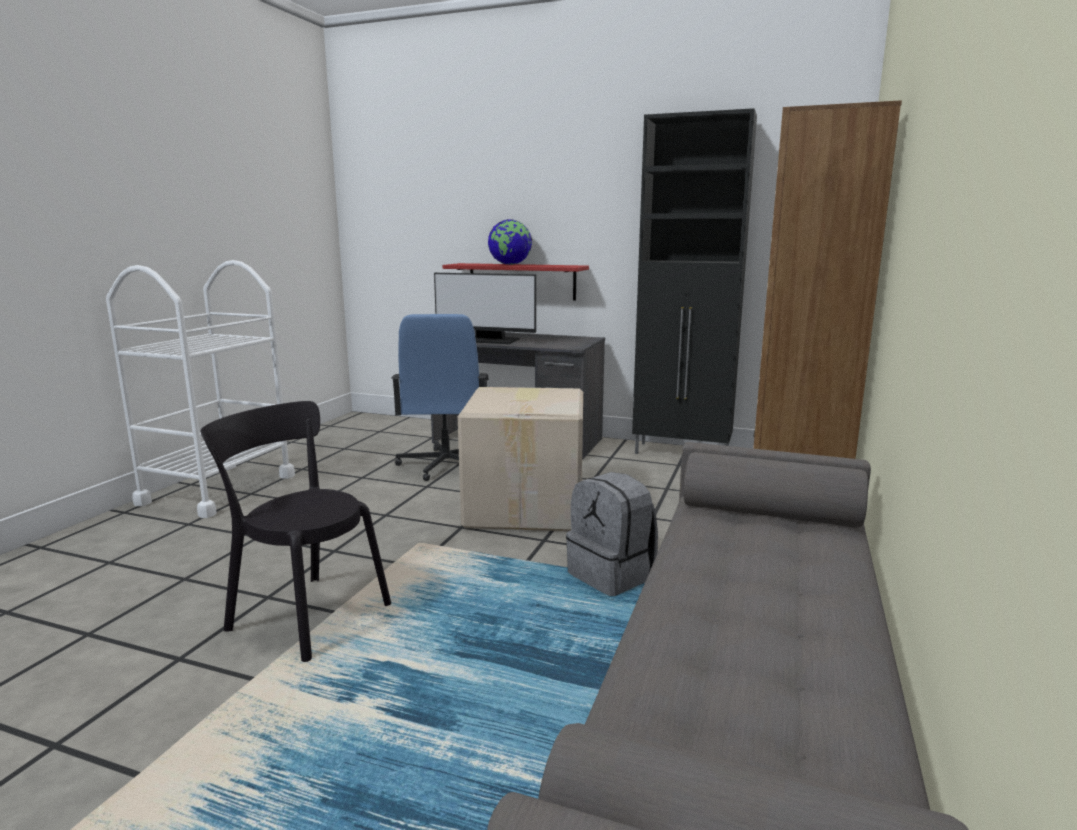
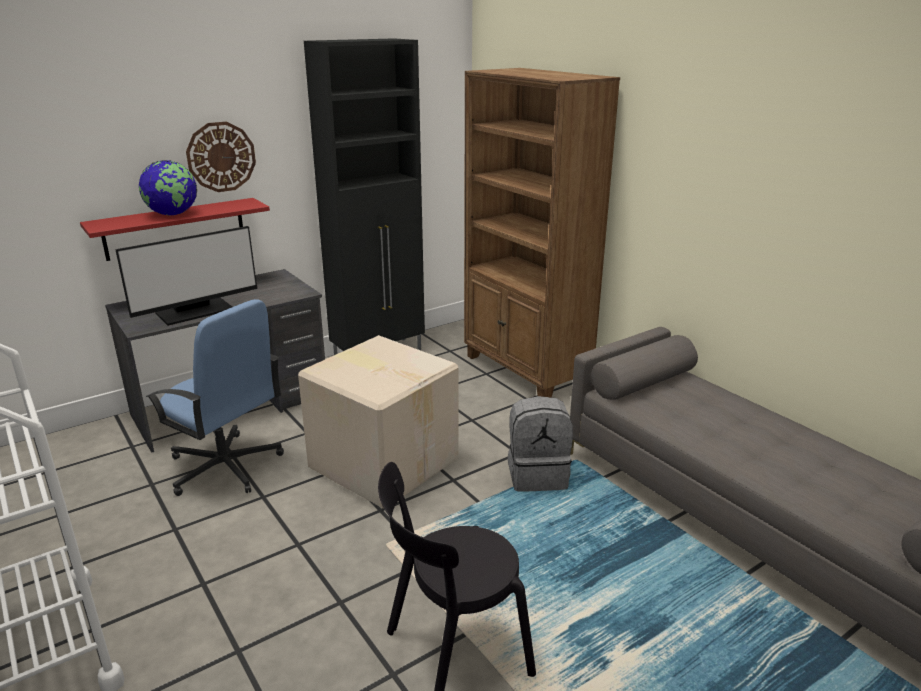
camera: 55 degrees left, 10 degrees up
(567, 225) = (221, 157): none -> wall clock

